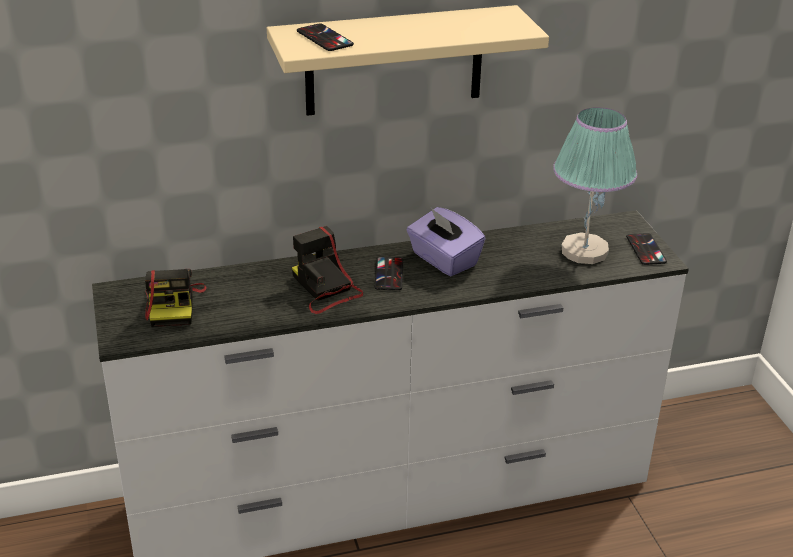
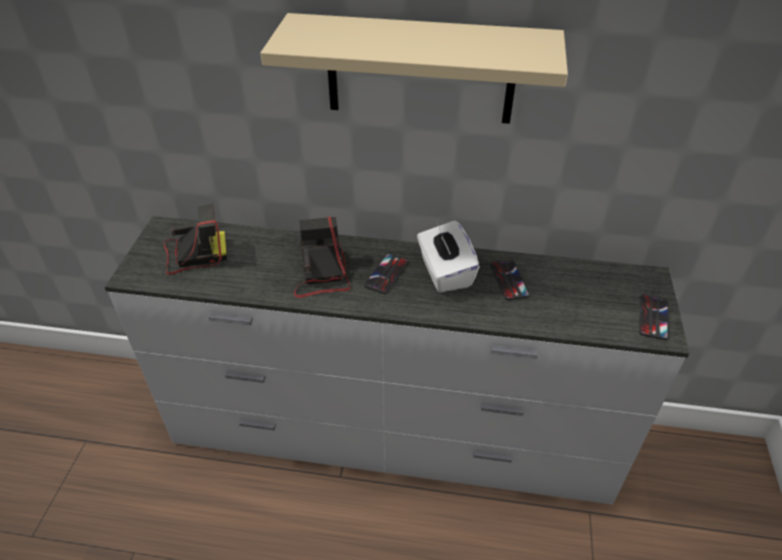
camera: 25 degrees right, 10 degrees up
(174, 305) = (194, 254): camera -> camera turned 120 degrees counterclockwise
(324, 38) = (325, 34): phone -> phone (509, 280)
(443, 260) = (444, 272): purple tissue box -> white tissue box
(584, 251) = (587, 300): table lamp -> none

